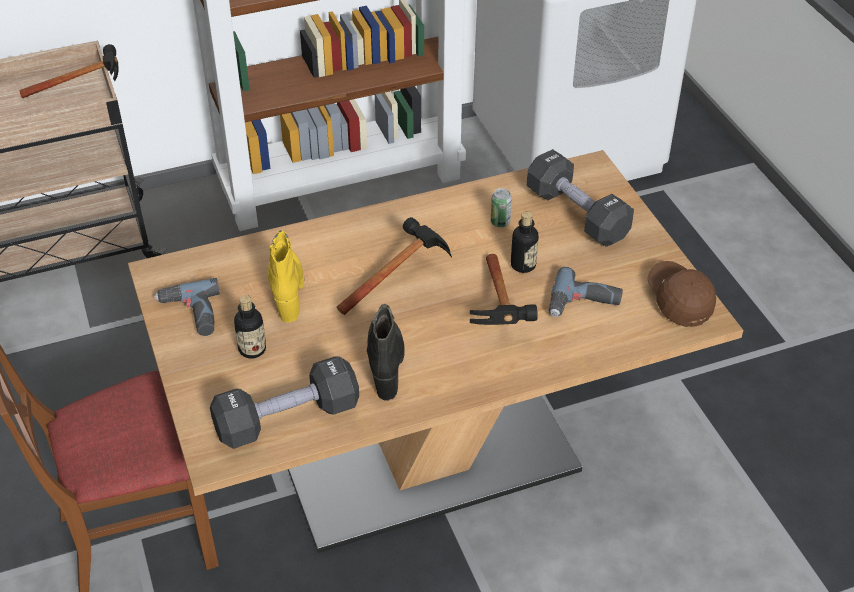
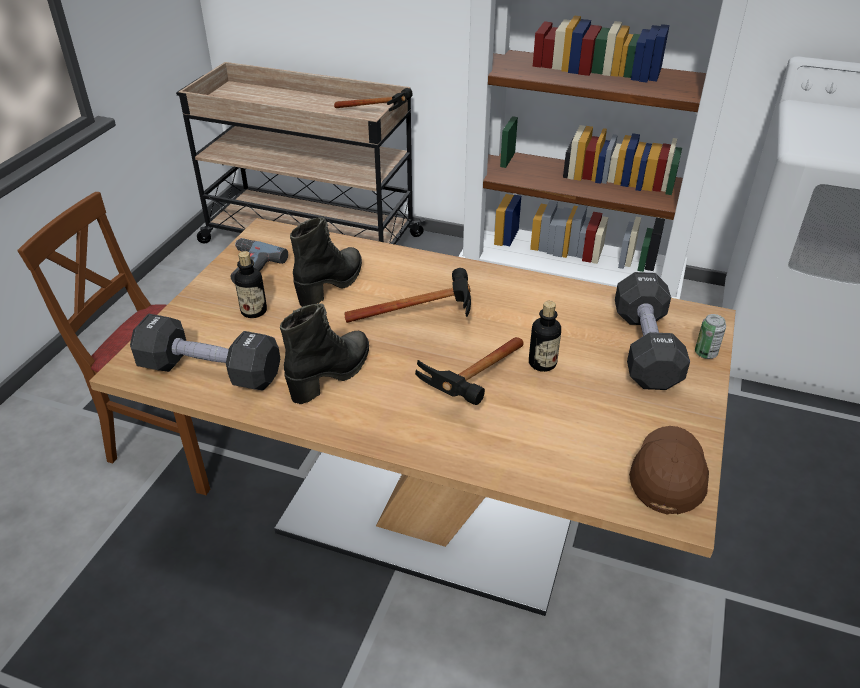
camera: 40 degrees right, 5 degrees down
(287, 289) = (332, 284): yellow boot -> black boot
(500, 222) = (562, 320): can -> can (705, 353)
(584, 305) = (560, 426): power drill -> none

